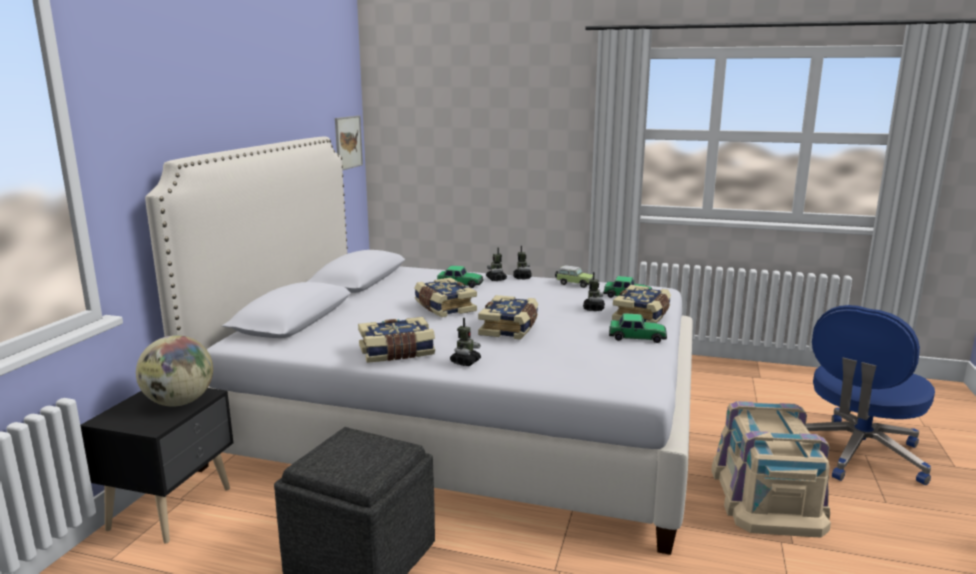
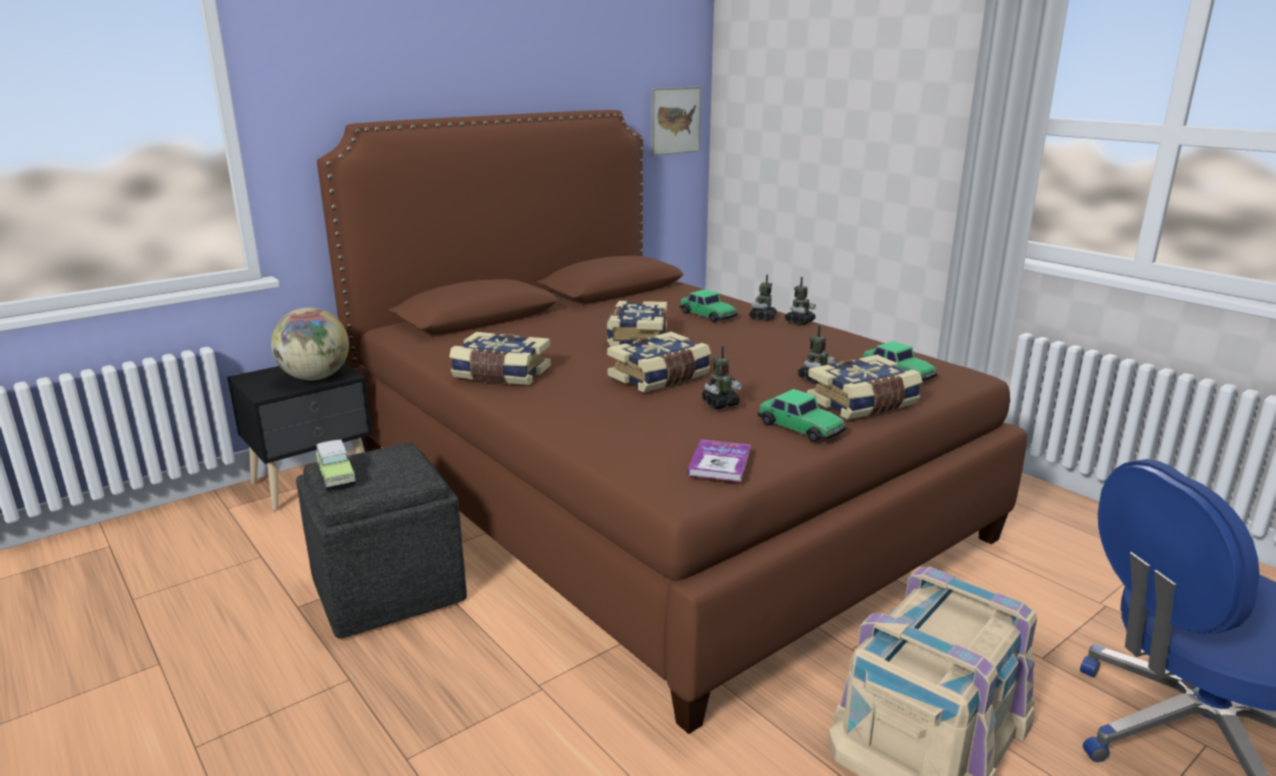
camera: 35 degrees right, 5 degrees up
(461, 425) = (648, 492): white bed -> brown bed
(465, 362) = (545, 402): toy robot -> toy robot (720, 404)
(574, 284) = (852, 343): toy car -> toy car (336, 477)
(636, 367) = (719, 462): none -> book

